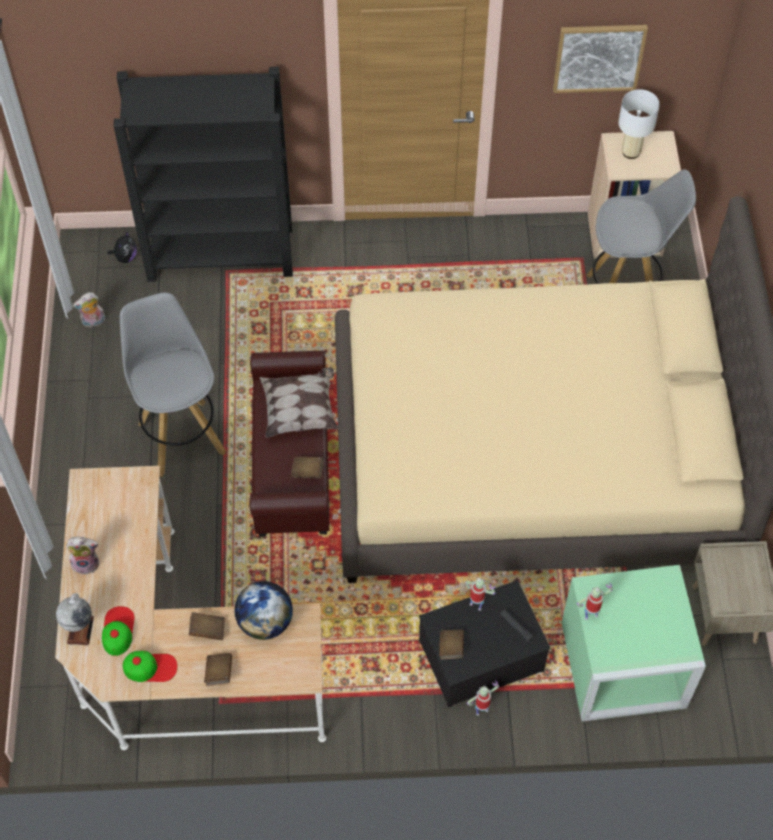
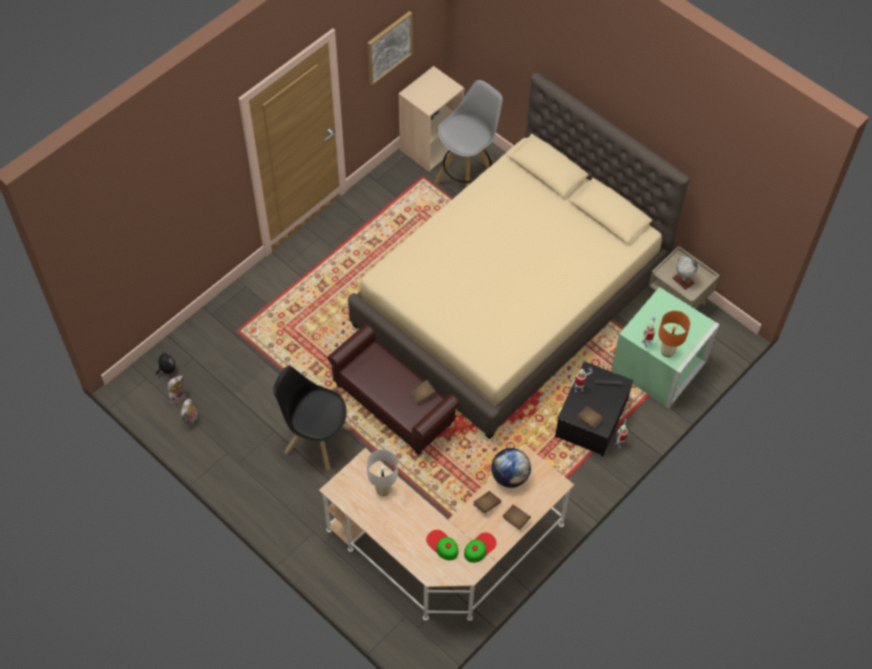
camera: 45 degrees left, 0 degrees up
(80, 629) = (423, 562): globe -> globe (683, 280)
(87, 563) = (386, 527): plush toy -> plush toy (177, 396)
(182, 436) = (316, 439): grey stool -> black chair
(220, 253) = (221, 323): black bookcase -> none
(300, 411) = (383, 367): pillow -> none
(607, 643) = (667, 351): none -> orange table lamp
(631, 152) = (425, 92): white table lamp -> white table lamp (383, 488)

